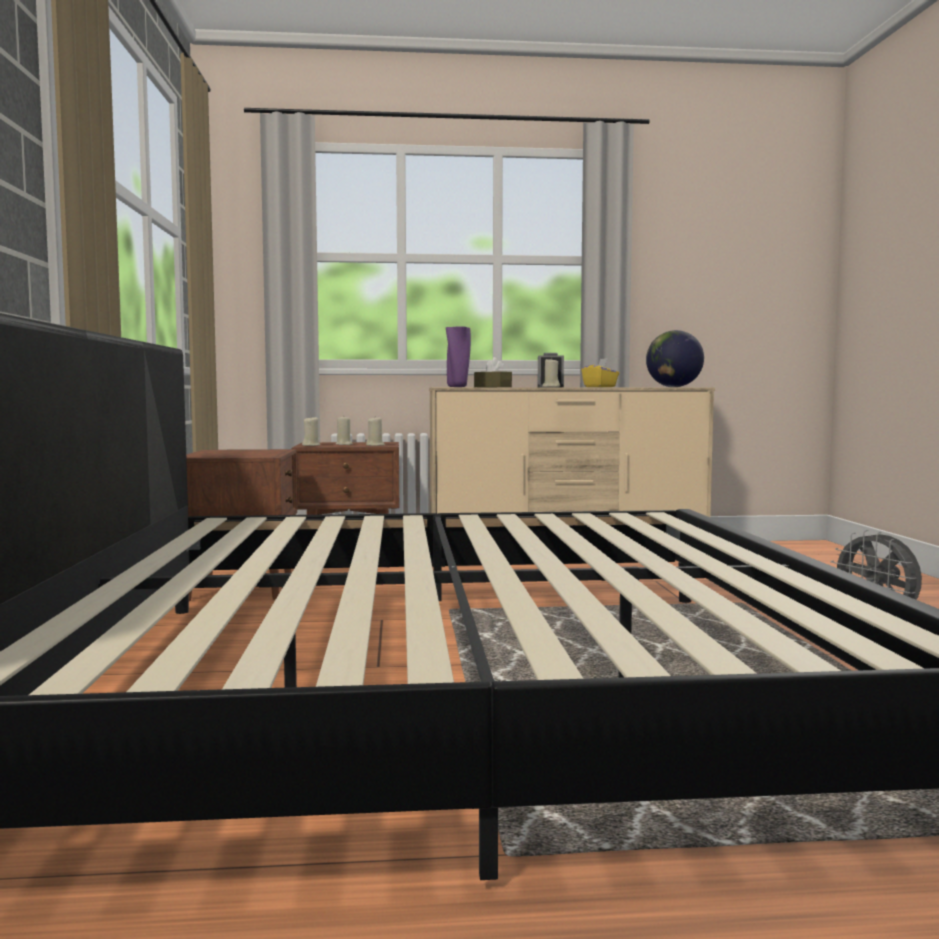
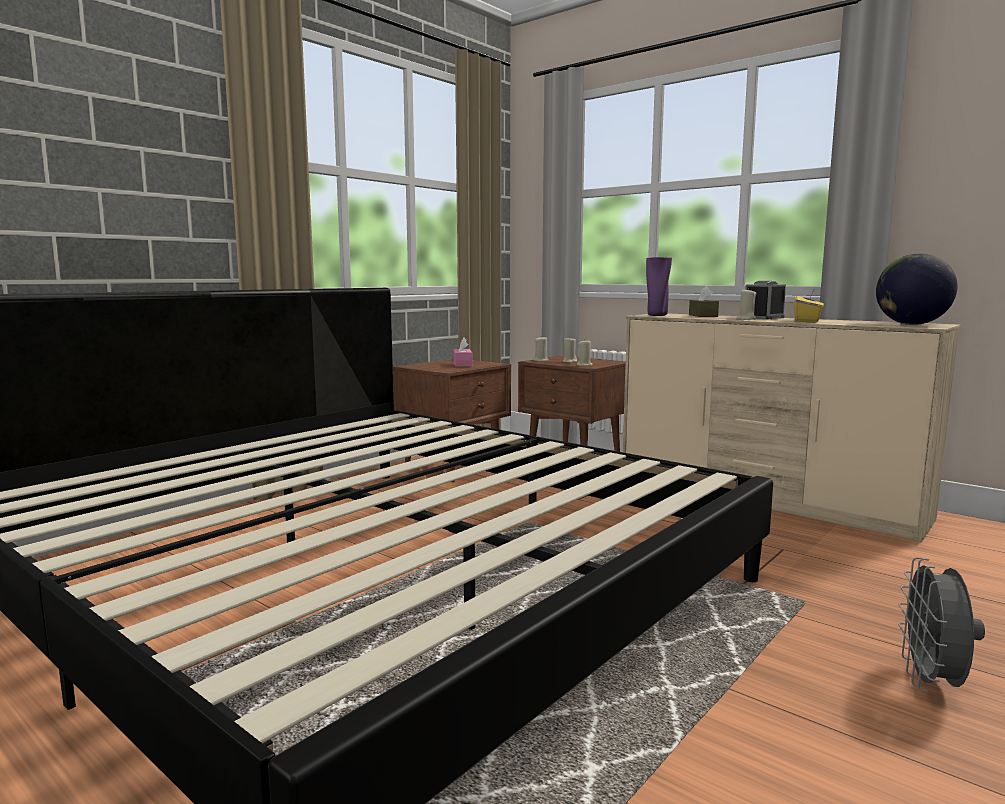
camera: 45 degrees right, 5 degrees up
(248, 452) = (462, 364): none -> pink tissue box

